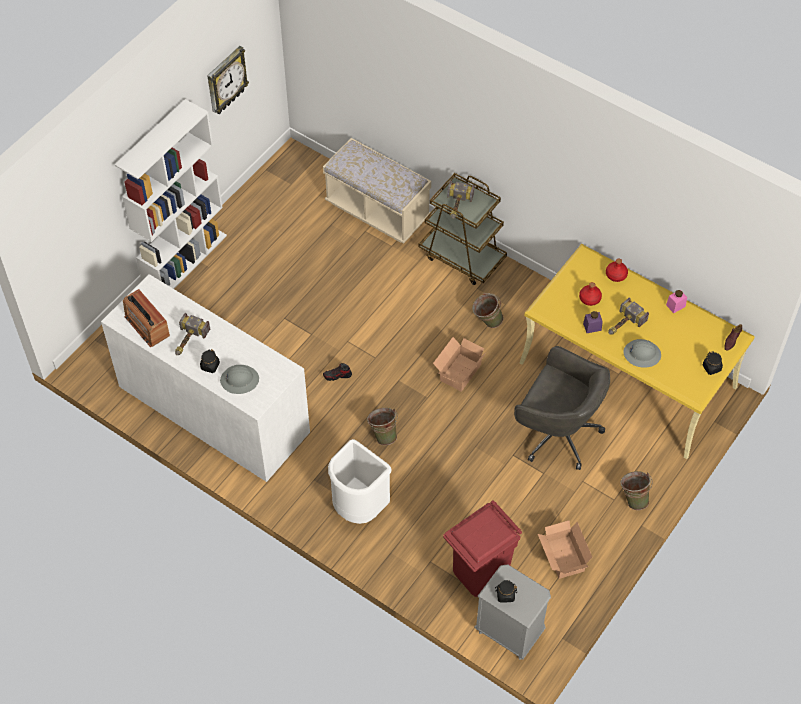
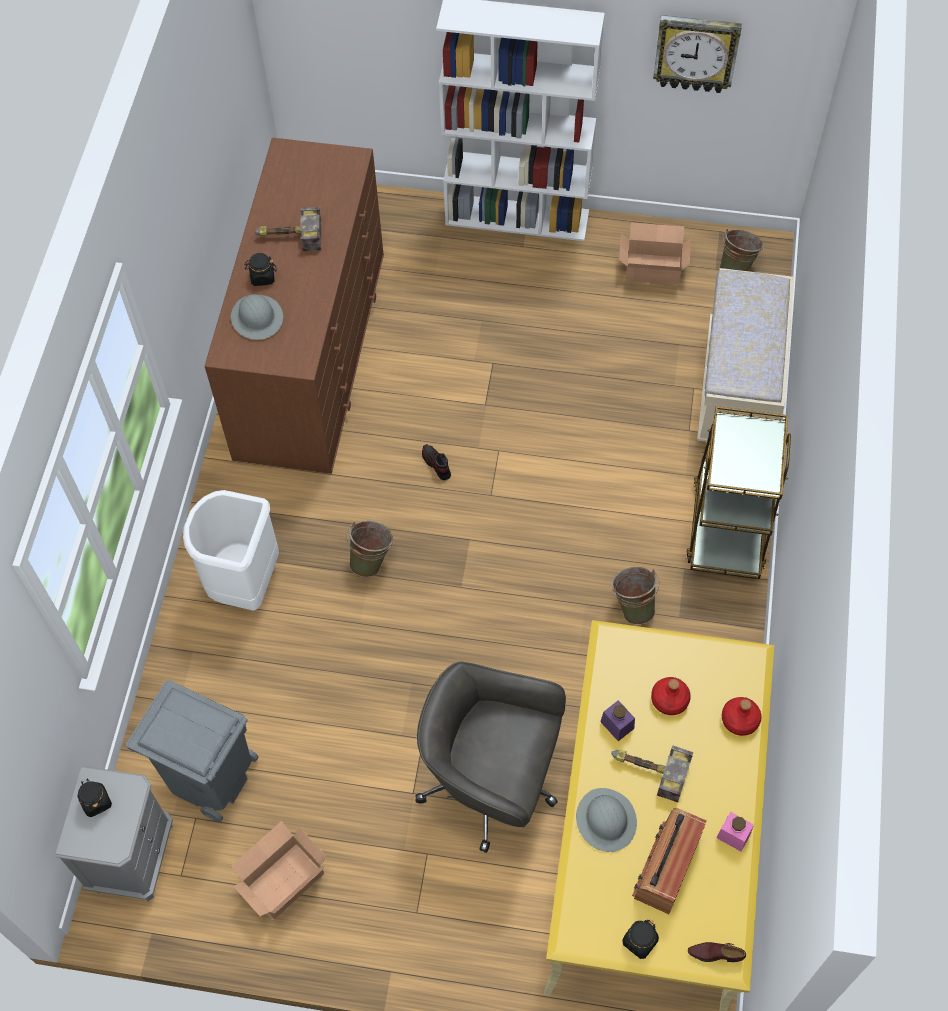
camera: 65 degrees right, 5 degrees up
(147, 326) = (290, 184): radio -> radio (667, 866)
(213, 409) = (311, 353): white dresser -> brown dresser
(457, 206) = (731, 447): hammer -> none
(458, 372) = (524, 607): cardboard box -> cardboard box (652, 266)
(480, 573) = (210, 777): red trash can -> grey trash can
(557, 433) = (491, 783): grey office chair -> grey office chair turned 105 degrees clockwise
(633, 498) = (432, 940): green bucket -> green bucket (737, 269)

